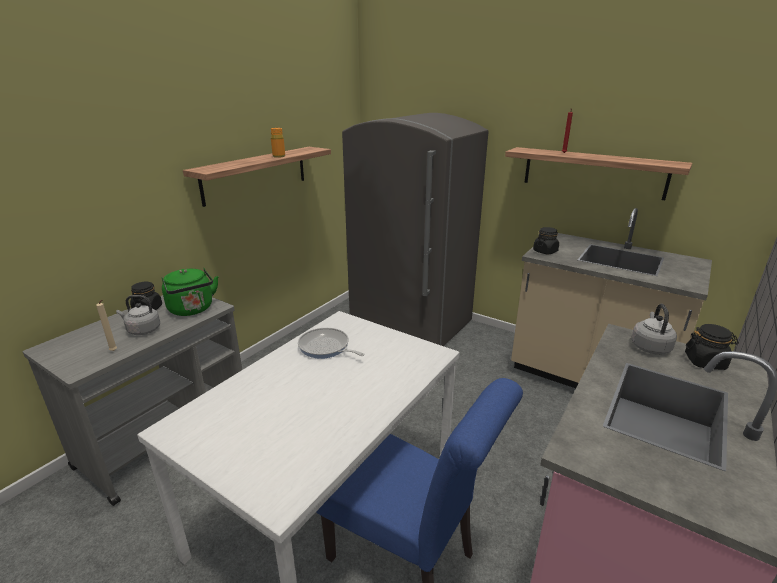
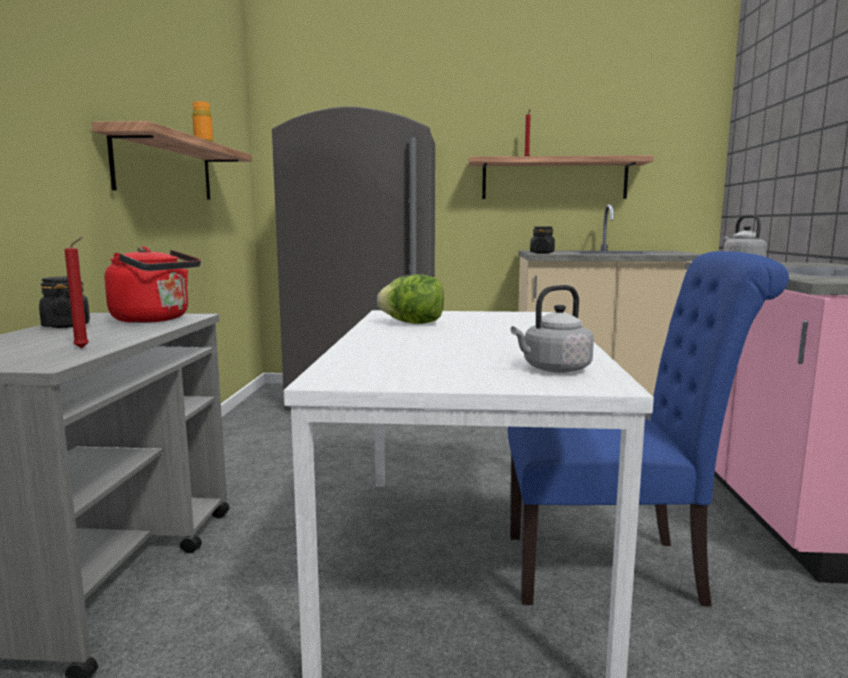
camera: 30 degrees left, 15 degrees down
(114, 351) = (84, 348): beige candle -> red candle
(142, 330) = (98, 335): grey kettle -> grey kettle (553, 369)
(192, 310) = (155, 319): green kettle -> red kettle
(326, 347) = (413, 323): frying pan -> lettuce
(705, 362) = (791, 263): black jar -> none

